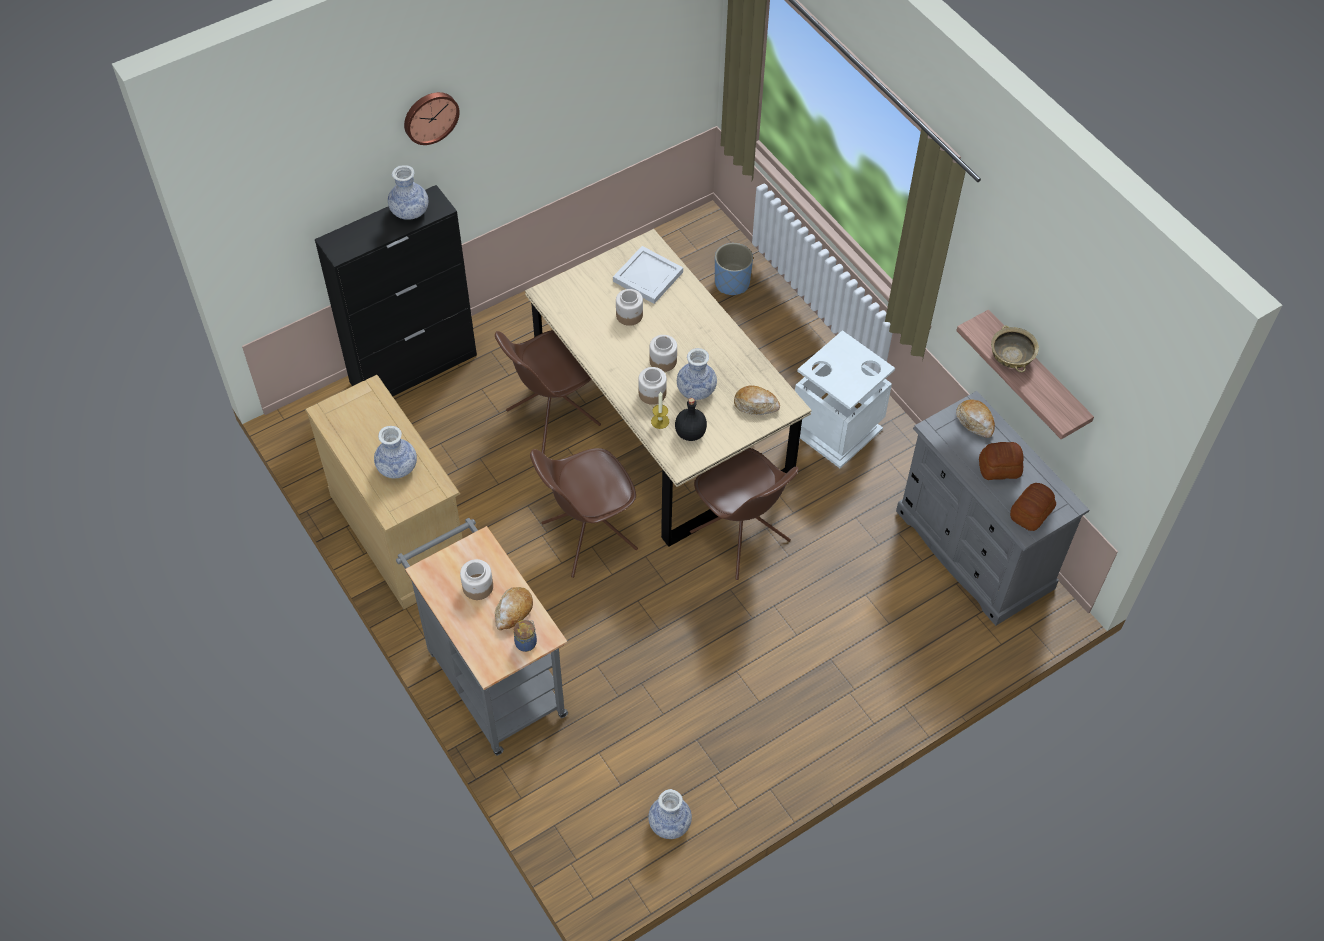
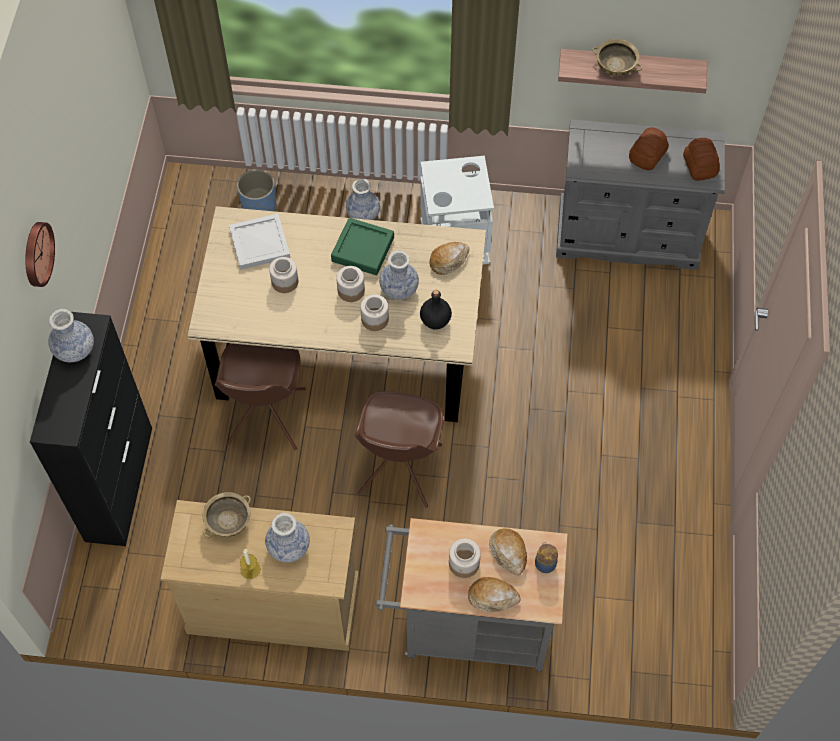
camera: 50 degrees left, 5 degrees up
(386, 417) = (229, 521): none -> beige bowl
(660, 421) = (405, 332): candle -> candle (250, 569)
(669, 823) = (690, 590): vase -> vase (363, 214)
(708, 343) = (363, 249): none -> green tray
(740, 538) = (492, 369): brown chair -> none
(975, 422) = (596, 140): bread -> bread (493, 597)

